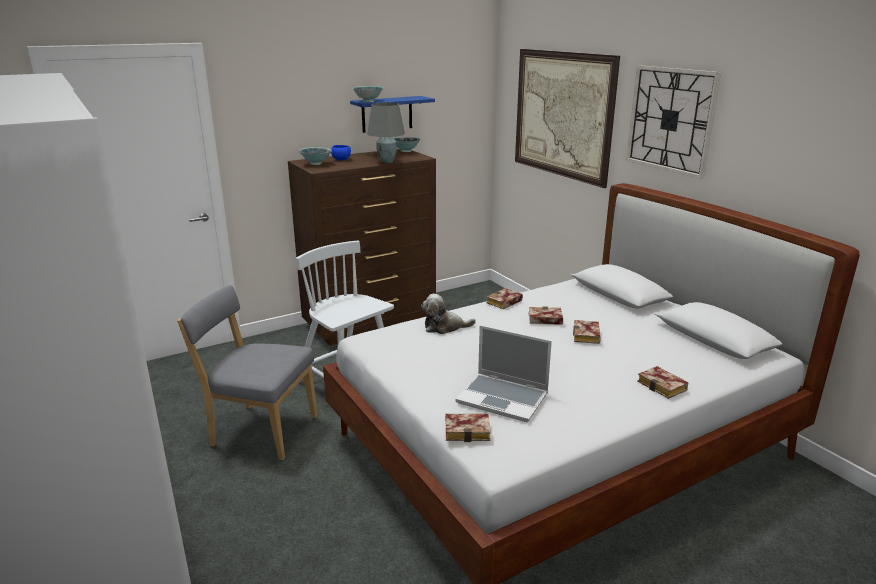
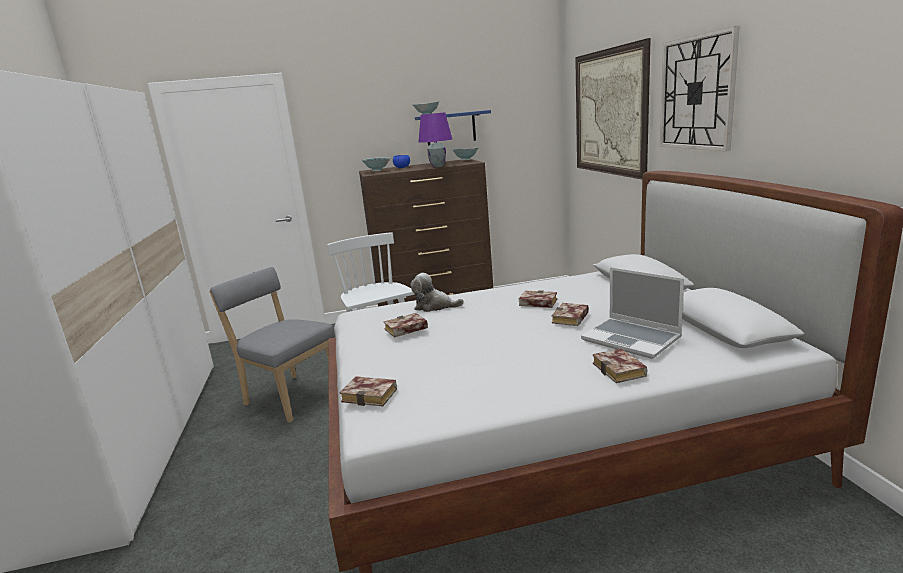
camera: 20 degrees right, 5 degrees down
(386, 161) = (437, 166): grey table lamp -> purple table lamp
(504, 302) = (510, 288): book -> book (405, 330)
(504, 398) = (433, 369): laptop -> laptop (632, 339)

